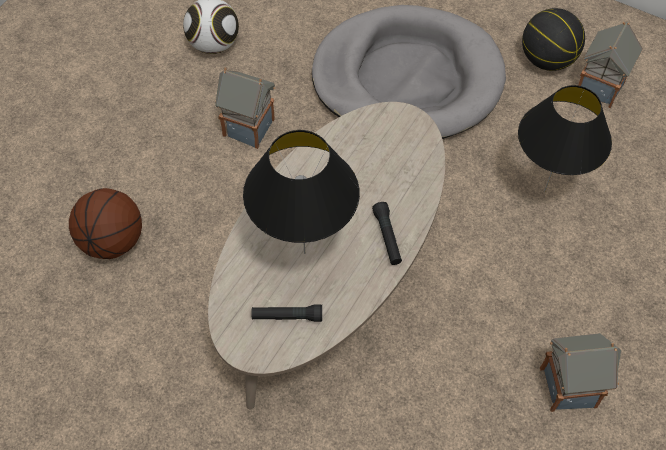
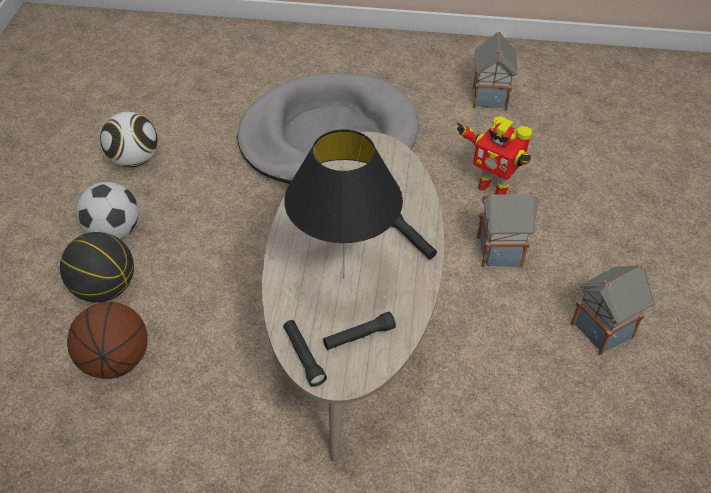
camera: 25 degrees left, 10 degrees down
(164, 114) = (114, 232): none -> football
(230, 316) = (303, 356): none -> black flashlight
(250, 128) = (205, 217): toy house -> toy house (500, 251)
(545, 191) = (492, 186): black table lamp -> toy robot
(546, 60) = (436, 90): basketball -> basketball (105, 289)

